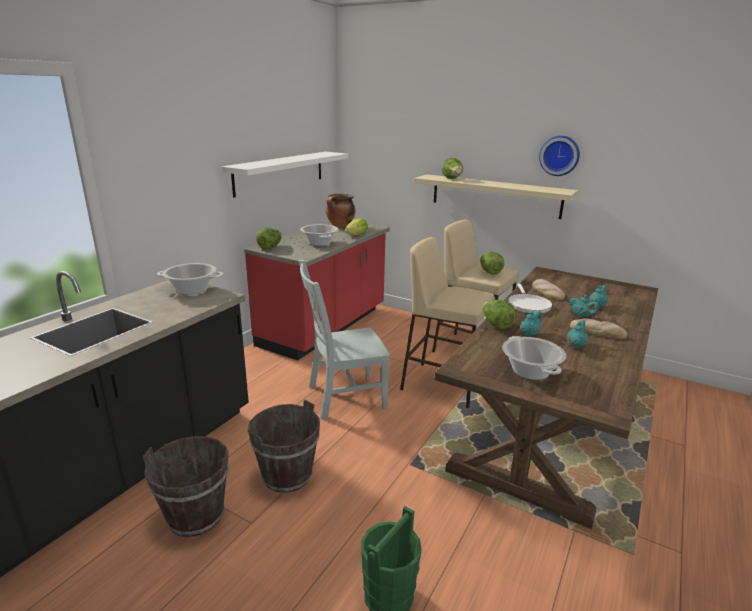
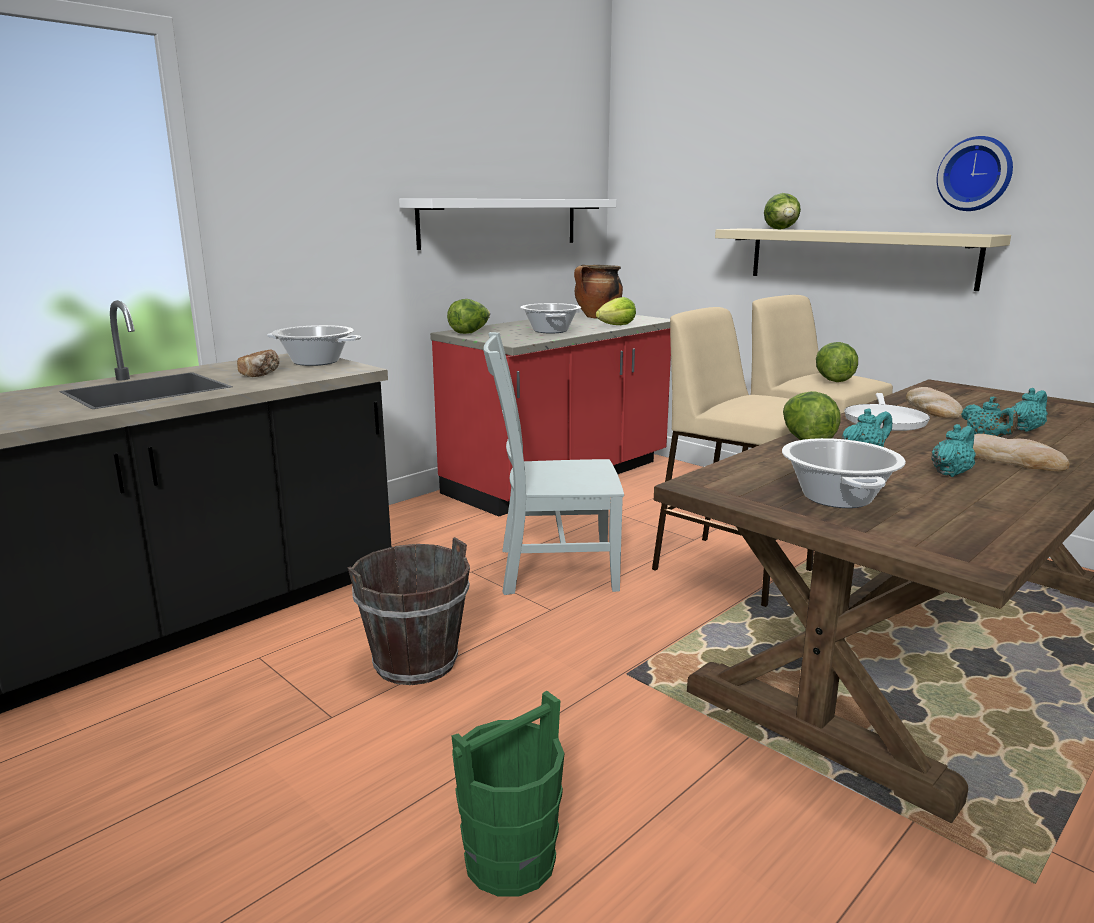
camera: 15 degrees right, 5 degrees down
(163, 306) = (261, 374): none -> bread
(196, 515) = (254, 695): brown bucket -> none

